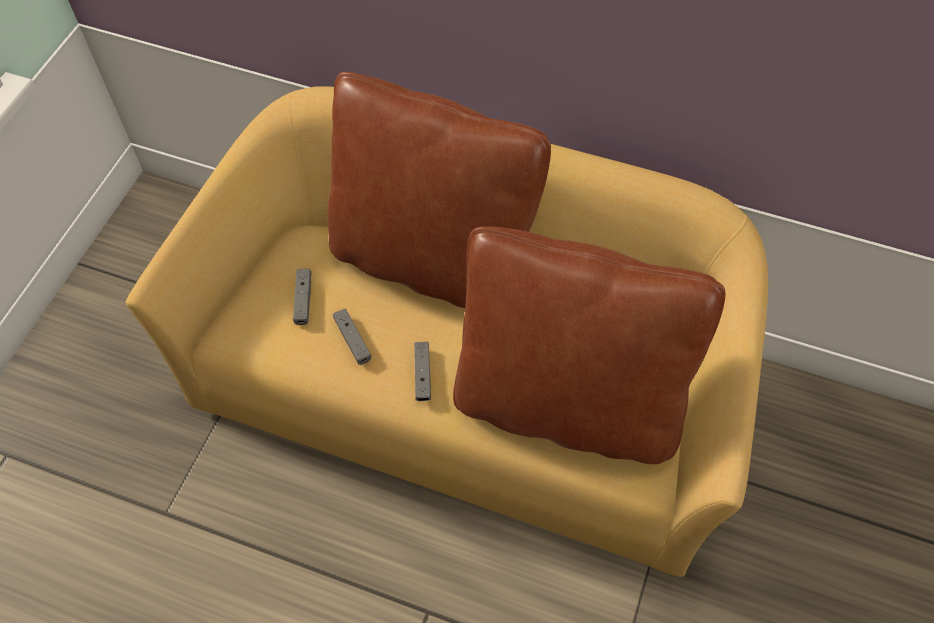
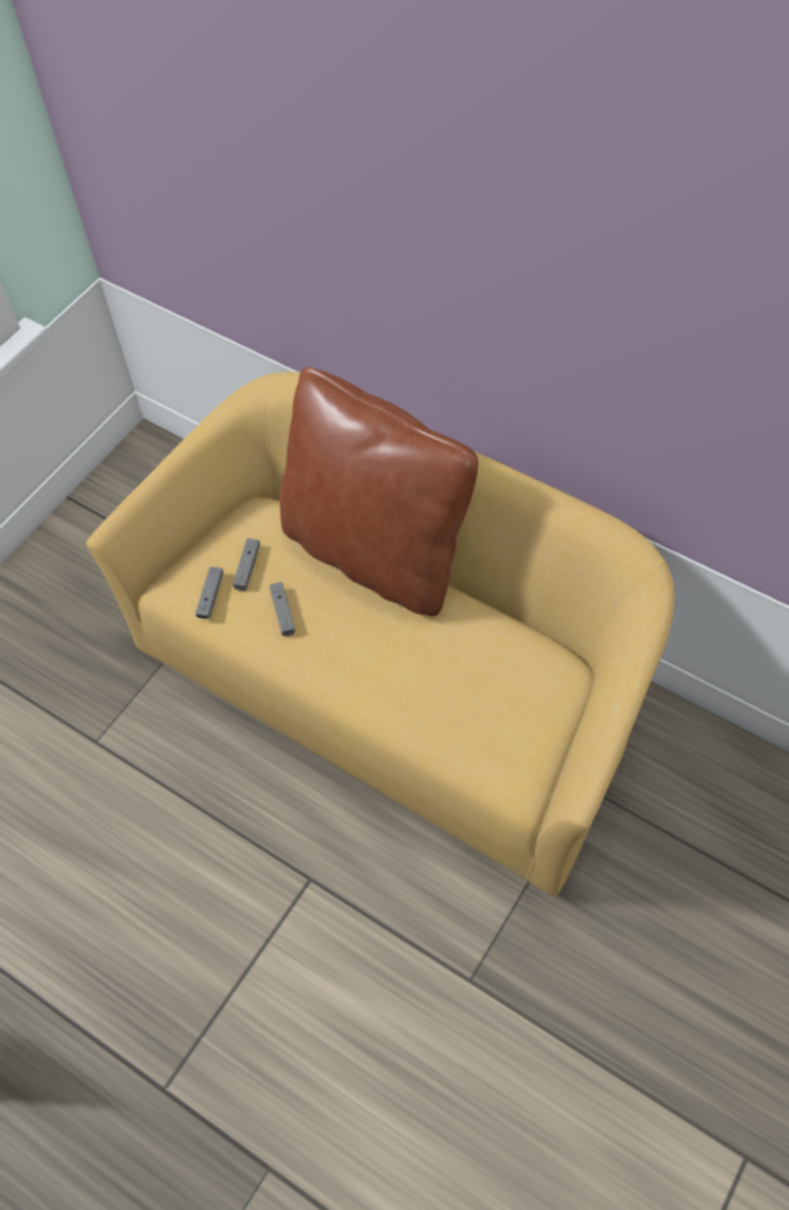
camera: 15 degrees right, 0 degrees up
(422, 375) = (338, 656): grey game controller -> grey game controller (210, 596)
(567, 403) = (464, 706): brown pillow -> none

